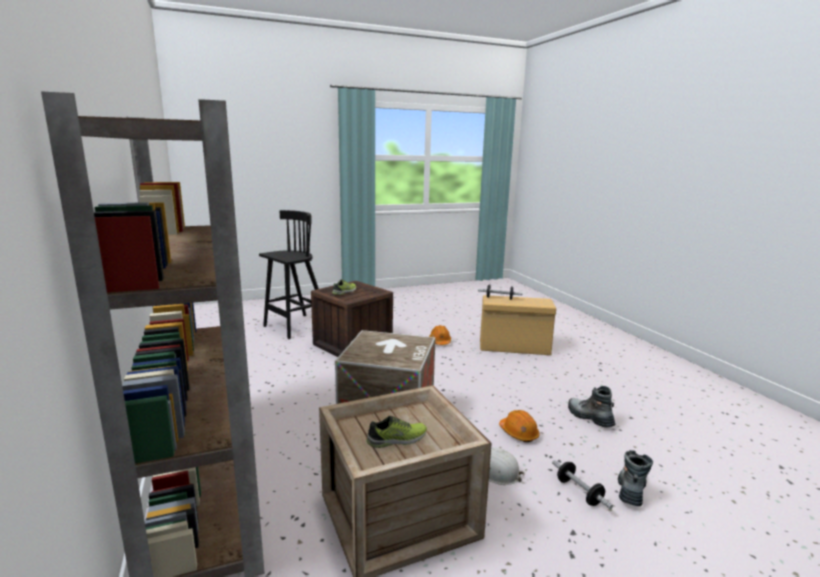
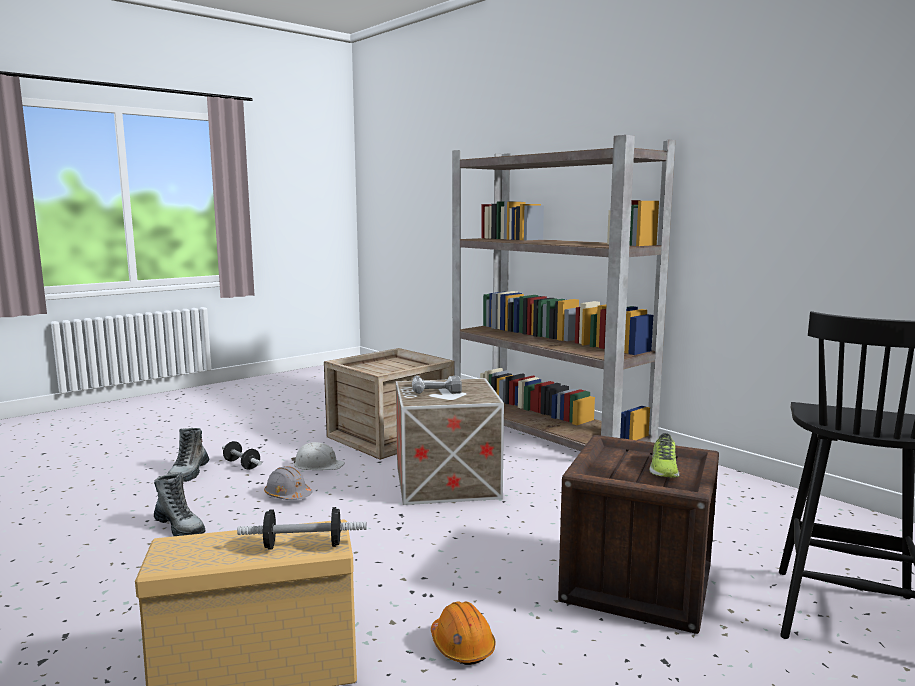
camera: 160 degrees right, 5 degrees down
(394, 351) = (435, 389): none -> power drill
(397, 440) = (388, 366): shoe -> none
(518, 433) = (288, 495): orange hard hat -> grey hard hat

